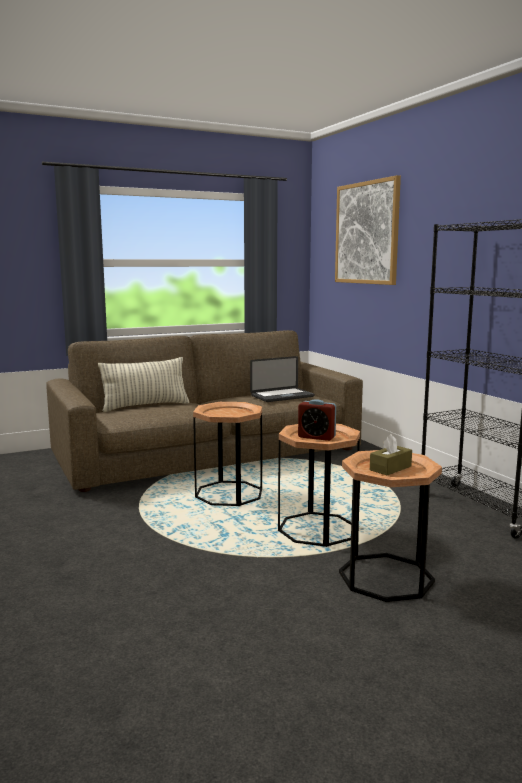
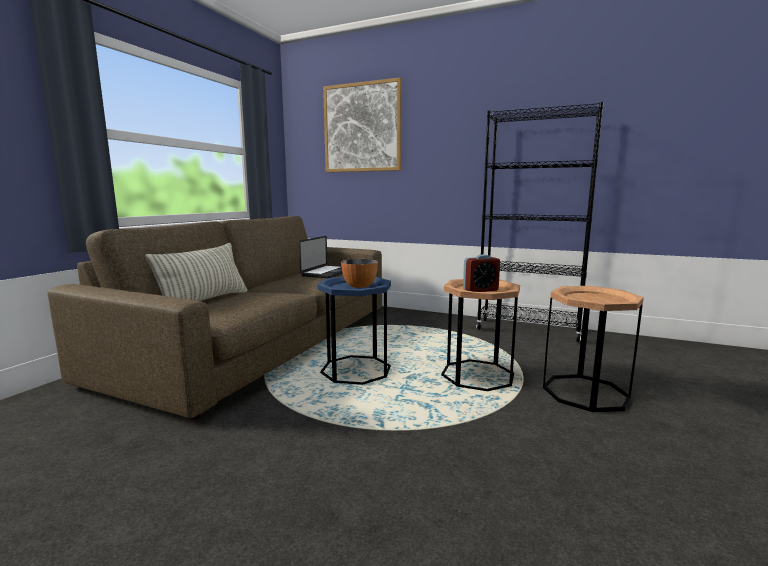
camera: 40 degrees left, 0 degrees up
(229, 494) = (356, 370): brown side table -> blue side table
(232, 413) = (359, 286): none -> bowl
(390, 468) = (593, 298): brown tissue box -> none

